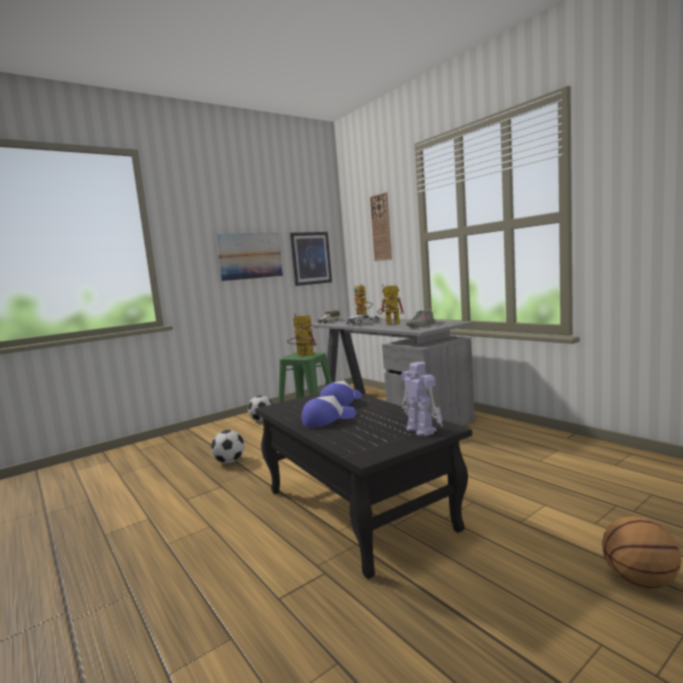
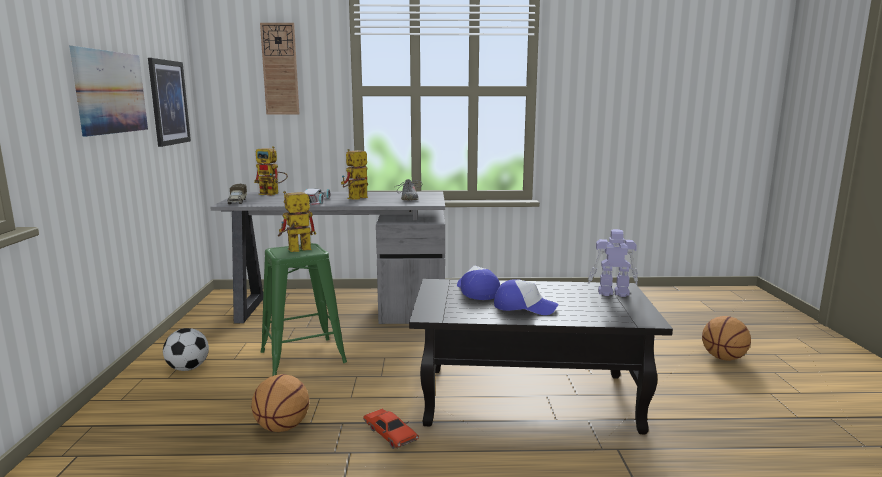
camera: 55 degrees left, 5 degrees up
(229, 461) = (282, 427): football -> basketball
(251, 487) = (390, 434): none -> red toy car
(328, 419) = (524, 307): cap -> cap turned 105 degrees clockwise

